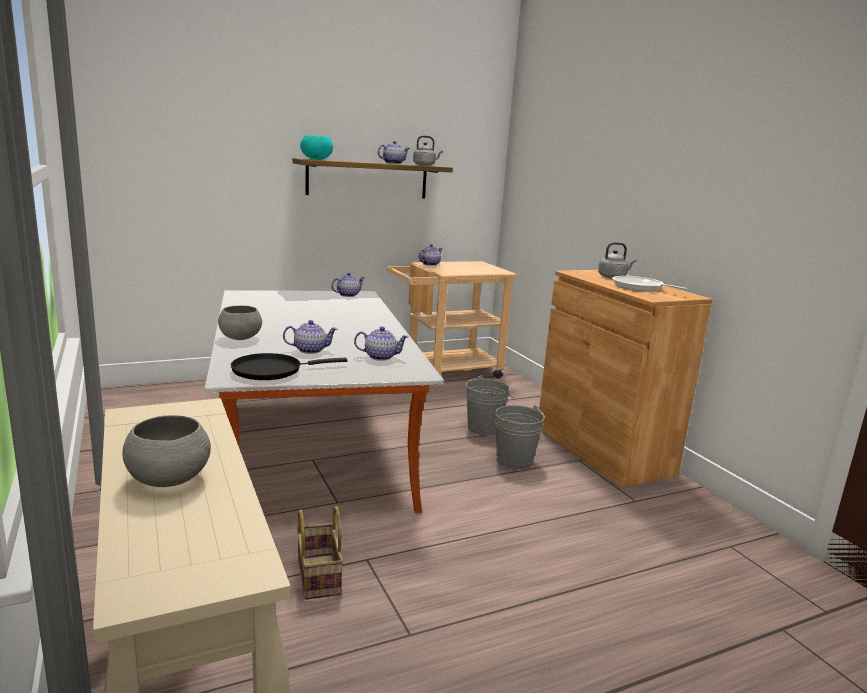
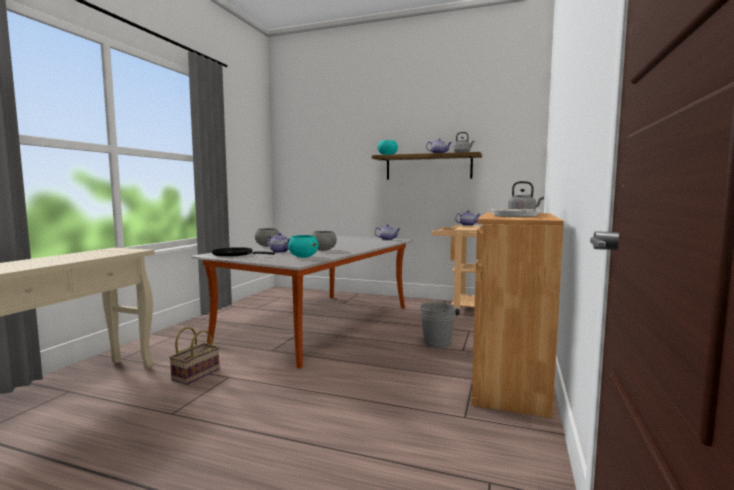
camera: 45 degrees right, 10 degrees down
(168, 480) = (45, 260): grey bowl -> grey bowl (323, 250)
(381, 357) = (303, 257): teapot -> turquoise bowl
(514, 460) = (418, 364): grey bucket -> none

